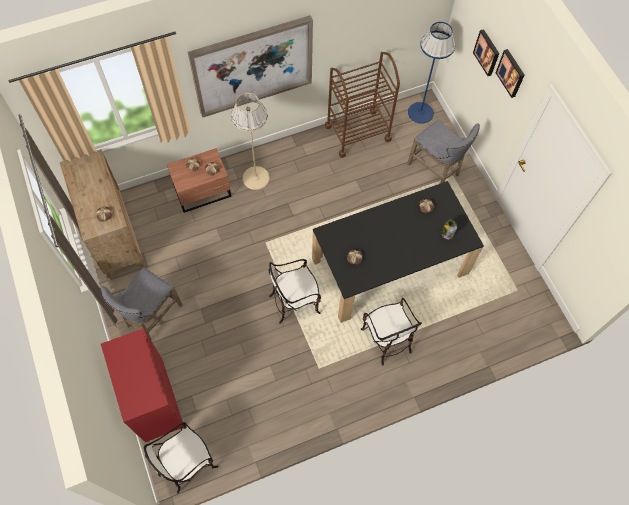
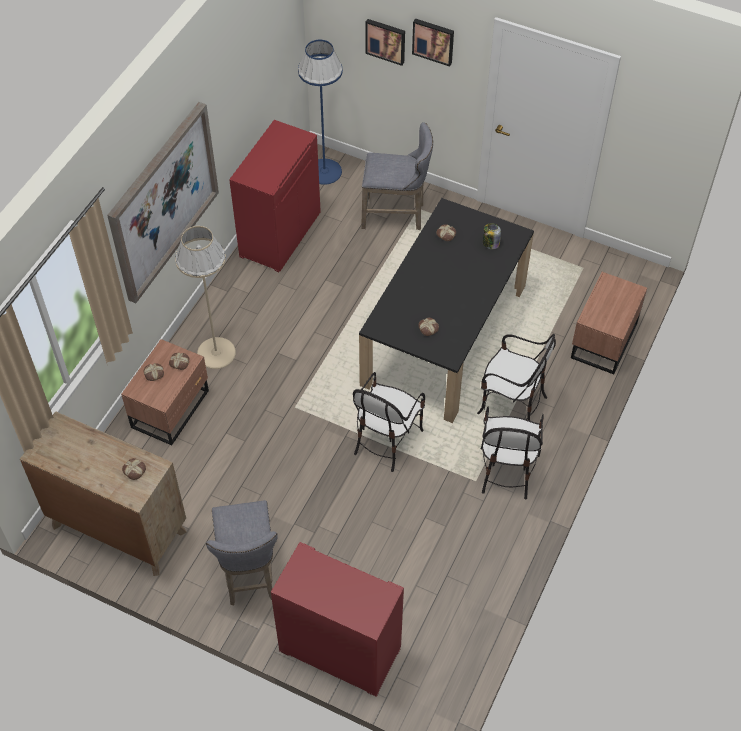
camera: 40 degrees left, 10 degrees down
(187, 463) = (440, 677): chair -> chair (506, 469)
(357, 133) = (279, 234): brown cart -> red cabinet
(481, 346) = (602, 341): none -> brown nightstand

